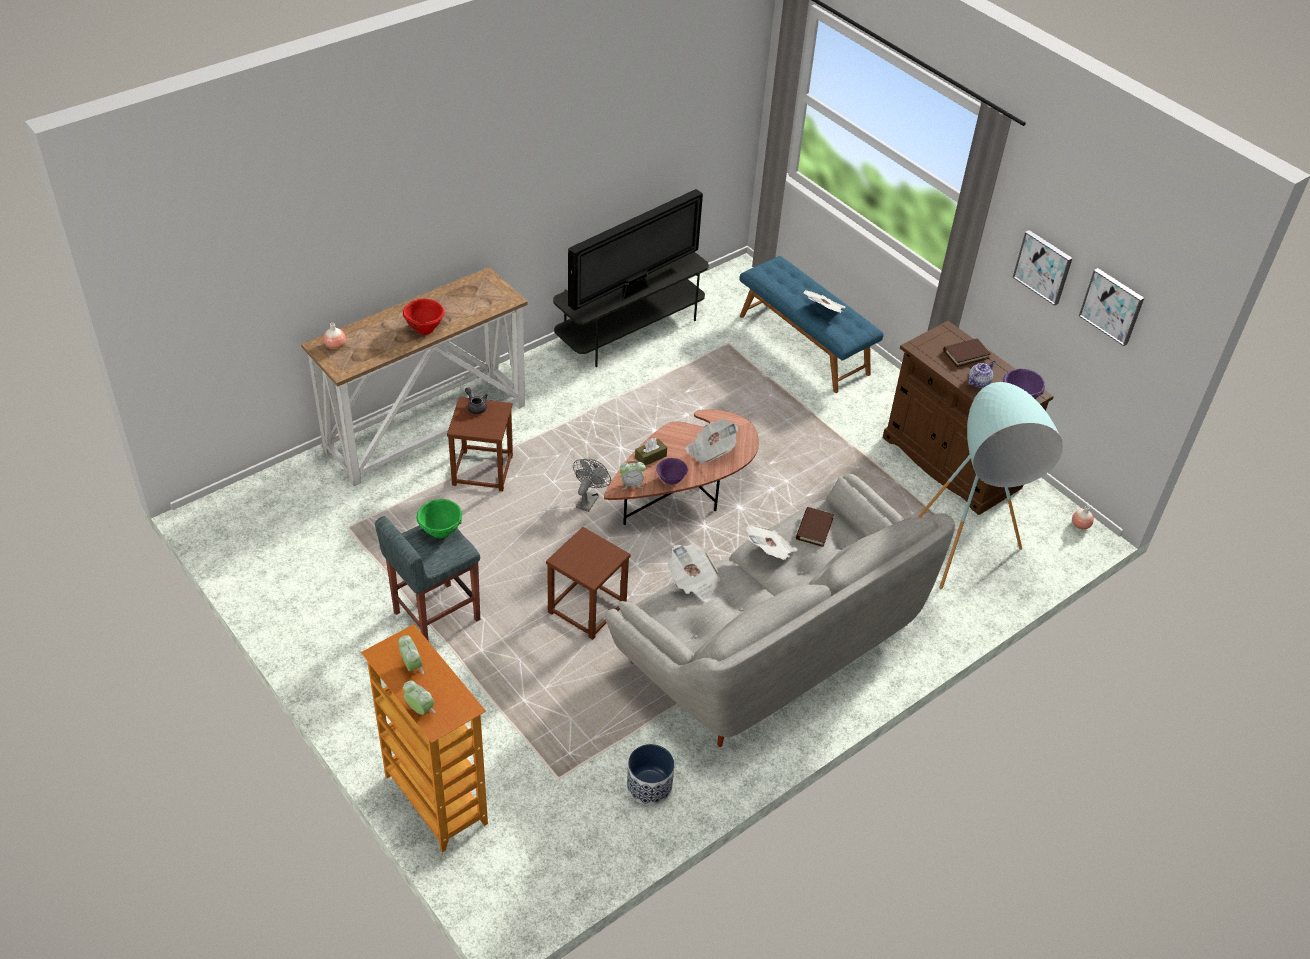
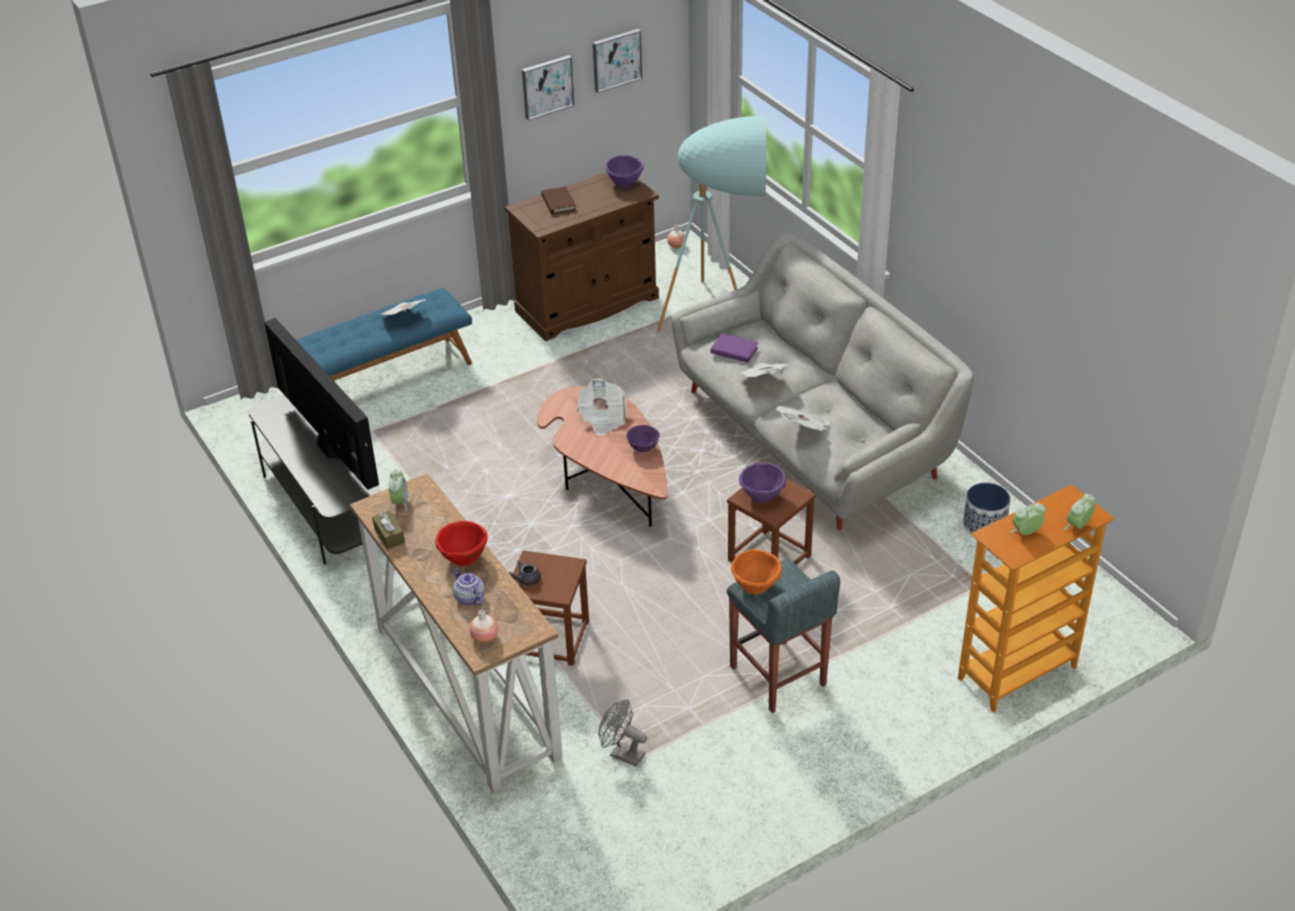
camera: 80 degrees left, 5 degrees down
(441, 531) = (756, 586): green bowl -> orange bowl
(587, 550) = (762, 496): none -> purple bowl
(588, 499) = (609, 552): grey fan -> grey fan (622, 754)
(631, 484) = (647, 476): alarm clock -> alarm clock (400, 502)
(650, 457) = (607, 460): brown tissue box -> brown tissue box (389, 535)
(814, 528) = (734, 350): brown book -> purple book
(979, 382) = (599, 201): teapot -> teapot (469, 597)

